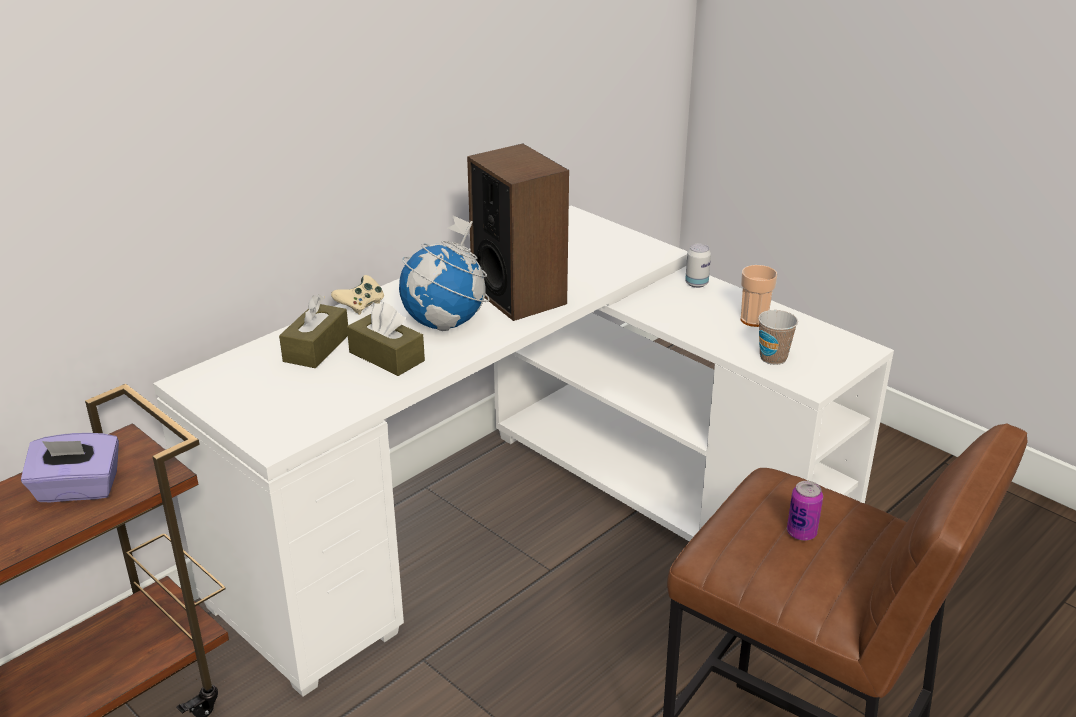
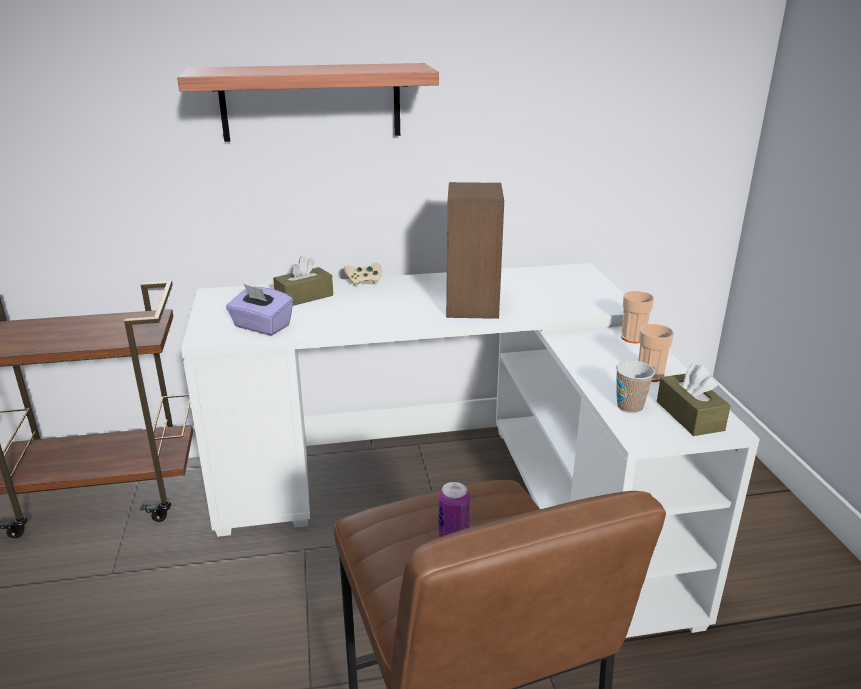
camera: 35 degrees right, 5 degrees down
(78, 489) = (99, 331): purple tissue box -> purple tissue box (261, 326)
(270, 87) = (311, 102): none -> shelf
(386, 356) = (336, 313): brown tissue box -> brown tissue box (689, 416)
(446, 323) = (400, 306): globe -> none
(696, 284) = (633, 338): can -> cup

